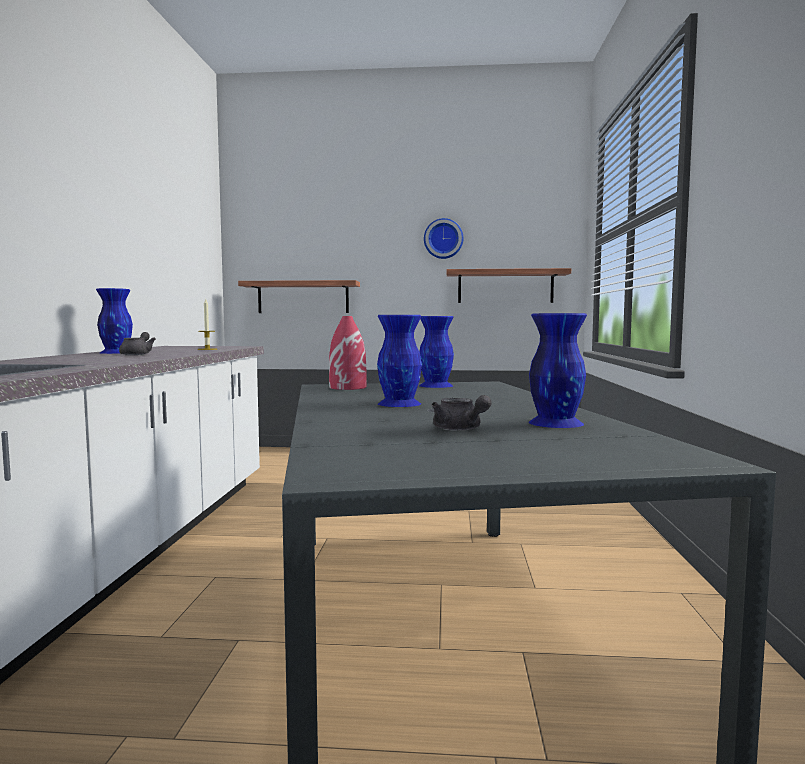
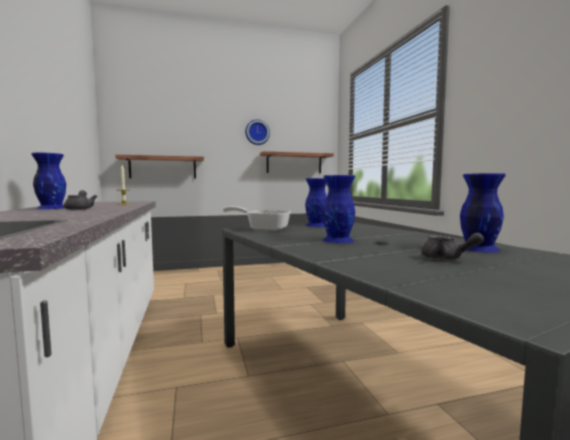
camera: 20 degrees left, 0 degrees up
(347, 387) = (263, 229): red vase -> frying pan

